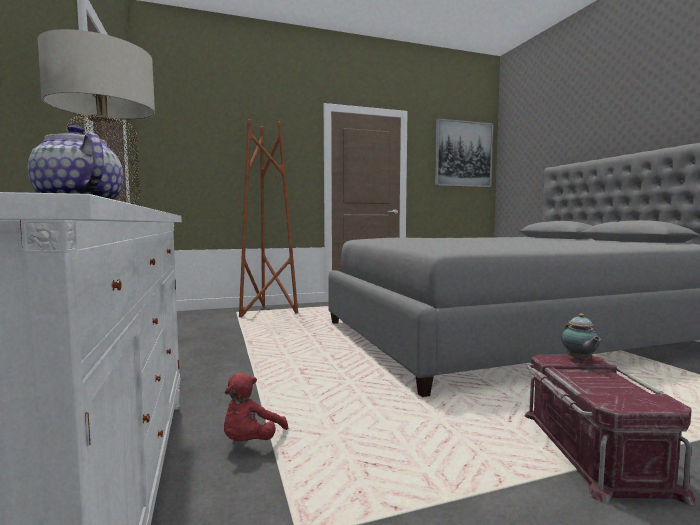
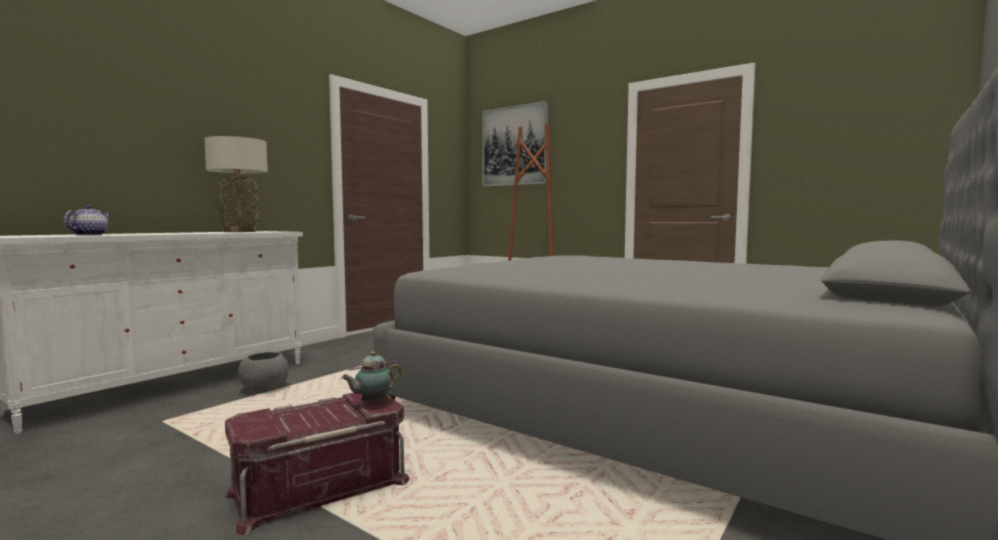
camera: 55 degrees right, 0 degrees up
(251, 442) = (264, 389): red plush toy -> grey bowl
(463, 154) = (877, 111): picture -> picture (515, 146)

